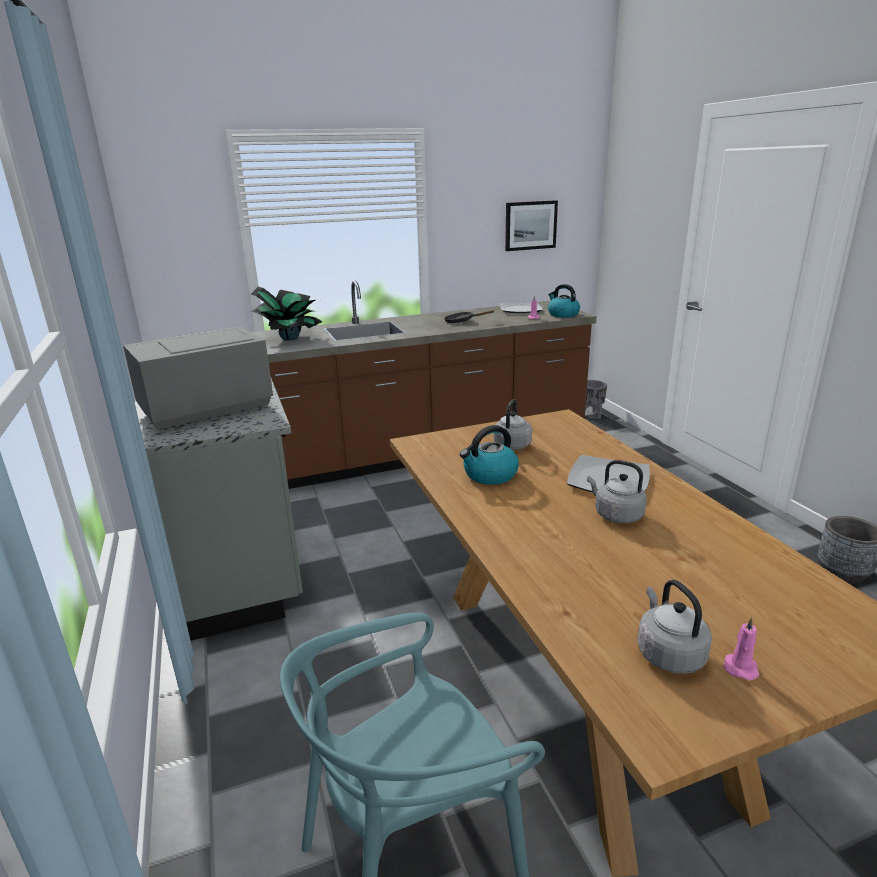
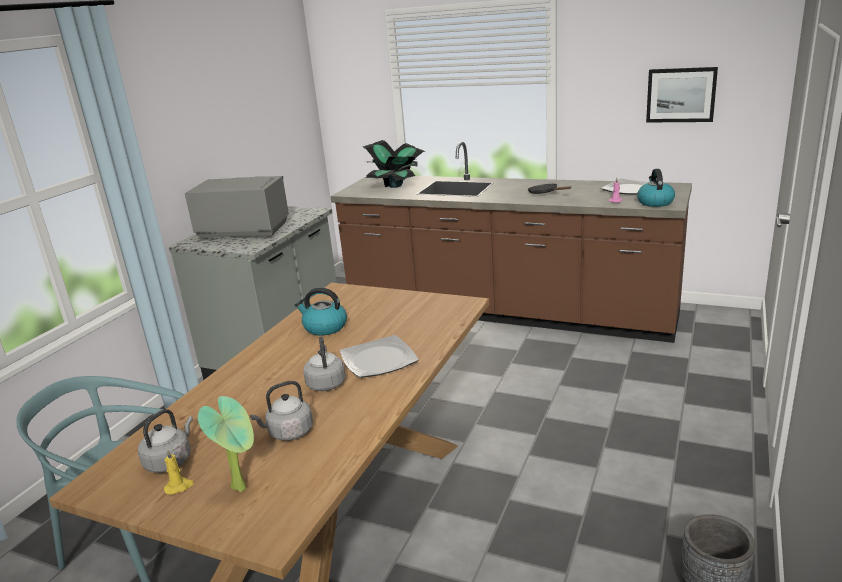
camera: 45 degrees right, 0 degrees up
(511, 447) = (380, 313): grey kettle -> grey kettle (288, 433)
(591, 415) = (732, 327): grey planter -> none
(740, 666) = (179, 486): pink candle -> yellow candle
(783, 627) = (242, 486): none -> potted plant

